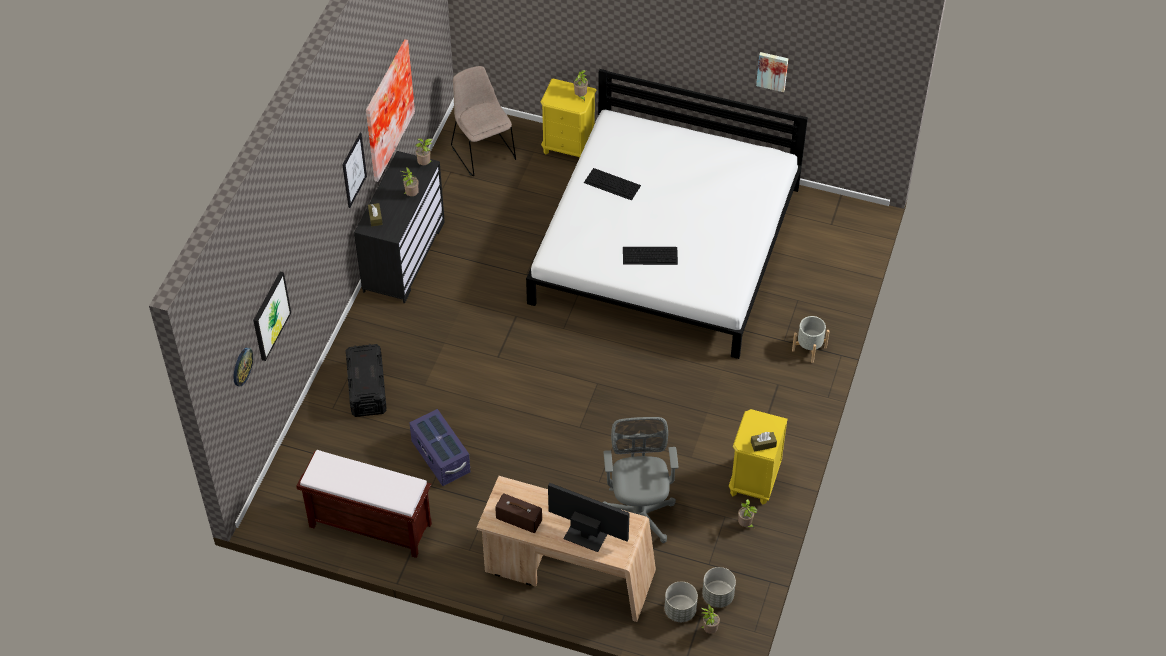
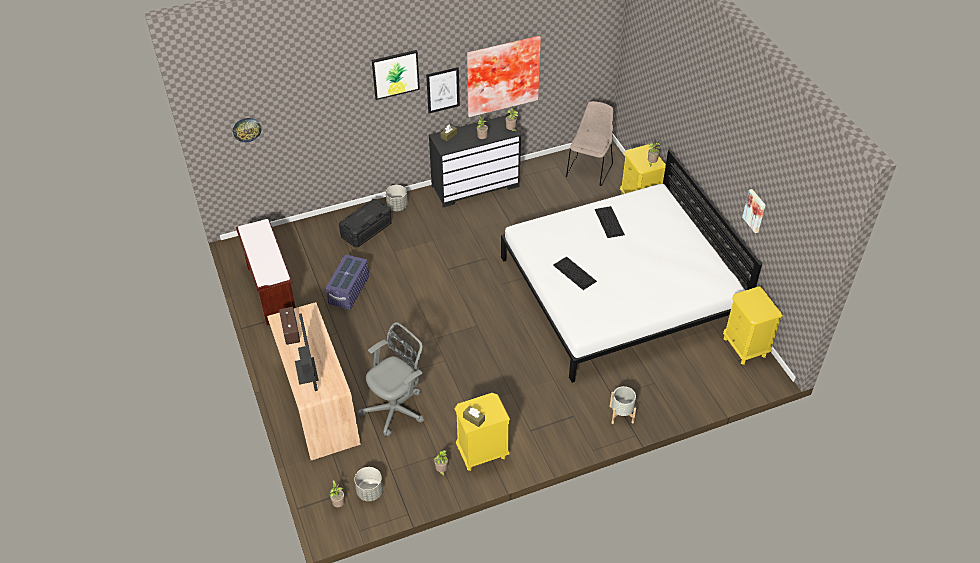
camera: 50 degrees right, 5 degrees down
(270, 315) = (296, 119): picture -> picture (395, 74)
(680, 610) = (340, 478): grey planter -> grey planter (397, 206)
(821, 208) = (745, 347): none -> yellow nightstand

